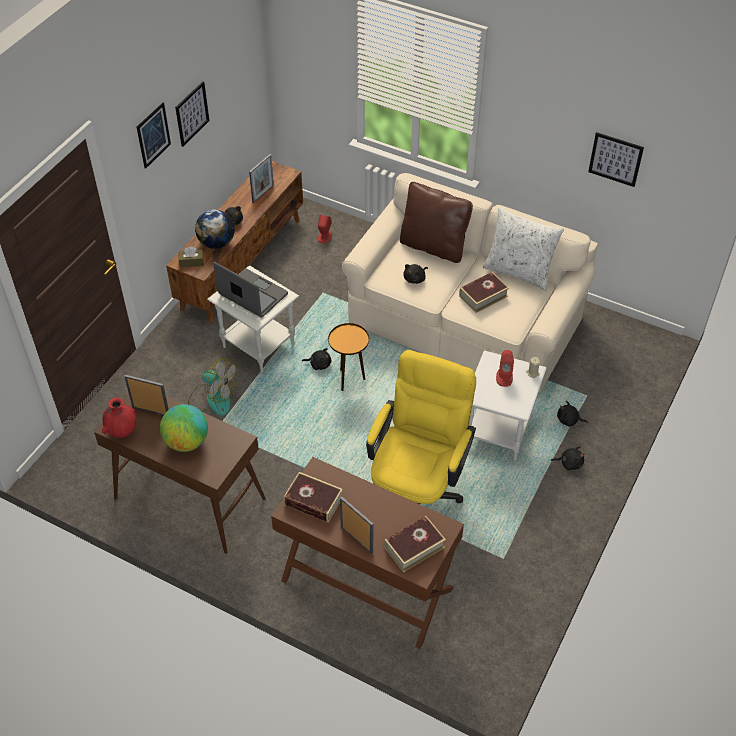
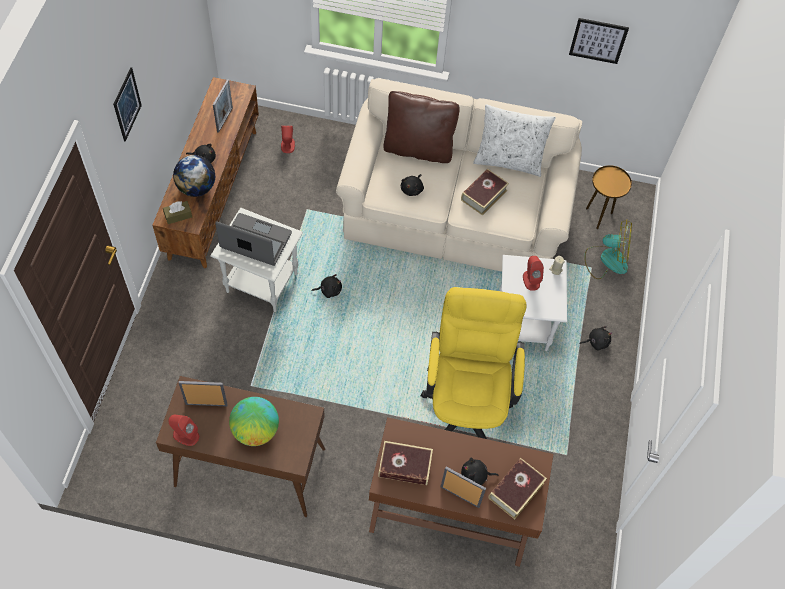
camera: 20 degrees left, 10 degrees up
(122, 432) = (185, 435): red vase -> red speaker
(192, 113) = (153, 65): picture -> none
(212, 399) = (236, 353): fan -> fan (606, 259)
(349, 380) = (364, 301): brown side table -> brown side table (598, 216)
(569, 420) = (583, 297): black plush toy -> black plush toy (475, 476)

